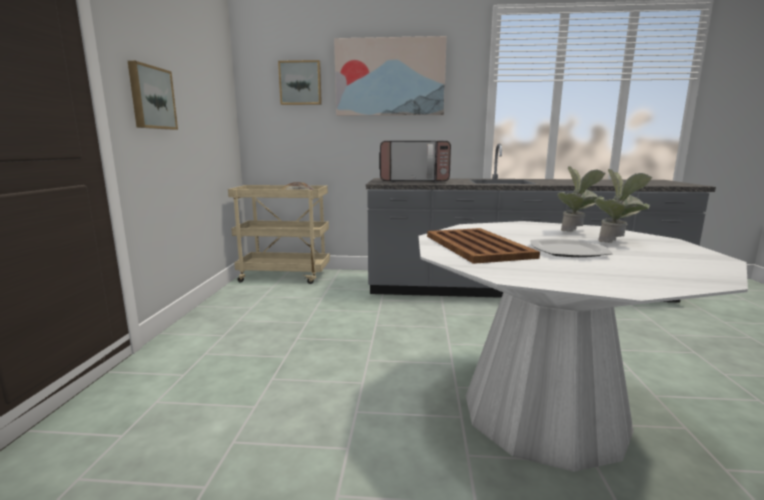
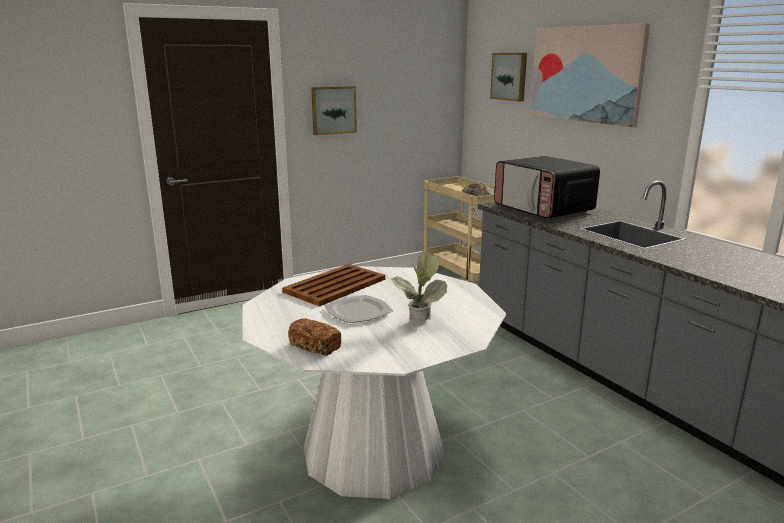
camera: 55 degrees right, 5 degrees up
(576, 231) = (451, 307): potted plant -> none
(673, 275) = (315, 346): none -> bread

